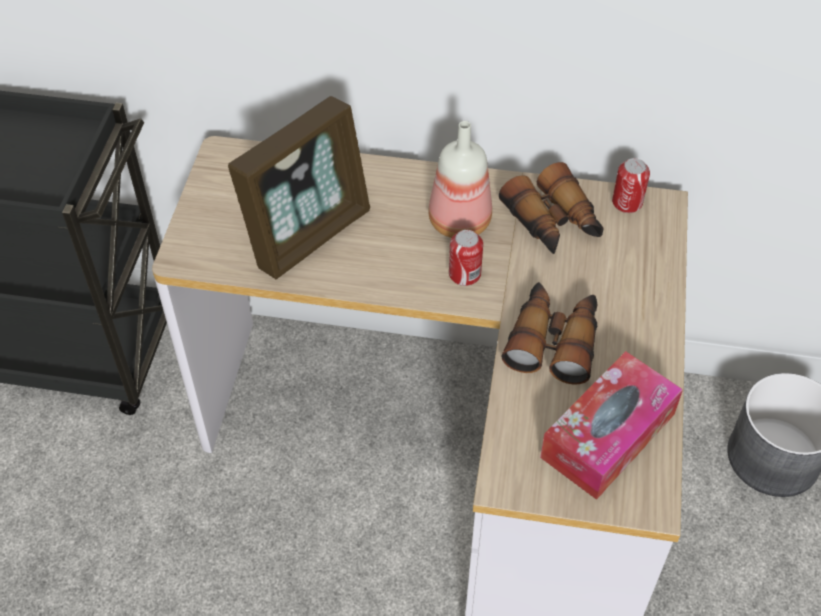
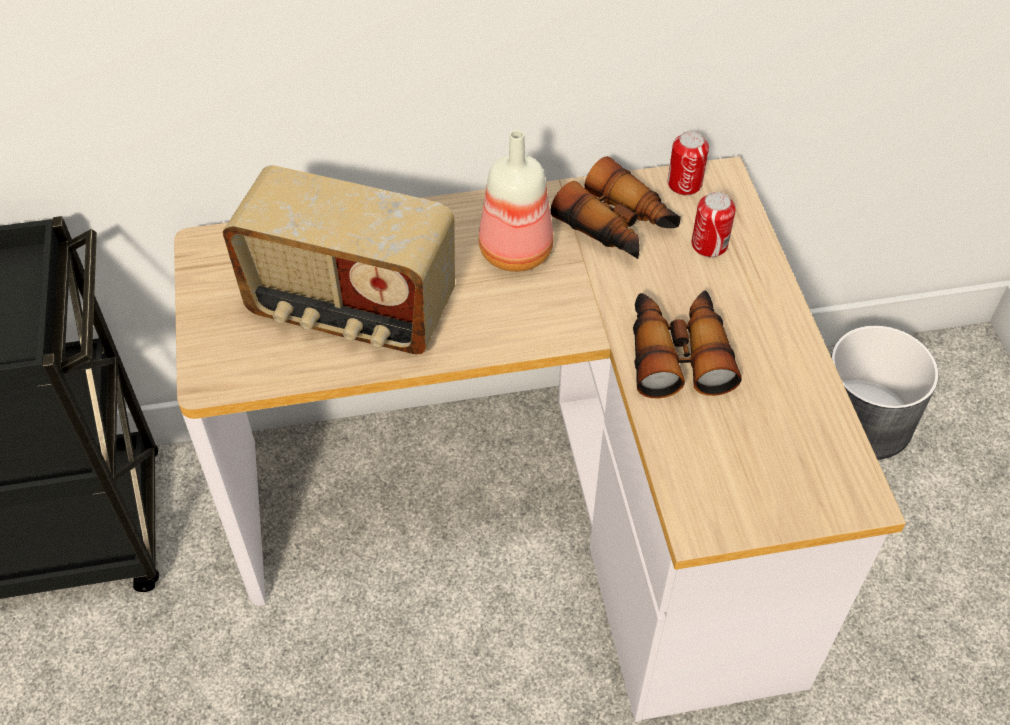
camera: 20 degrees left, 0 degrees up
(308, 234) = (350, 311): picture frame -> radio
(464, 274) = (548, 308): can -> can (709, 245)
(608, 435) = (783, 439): tissue box -> none

